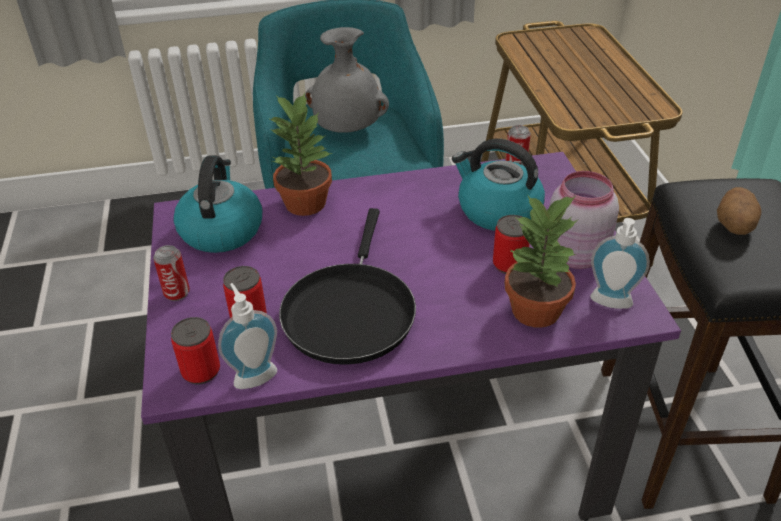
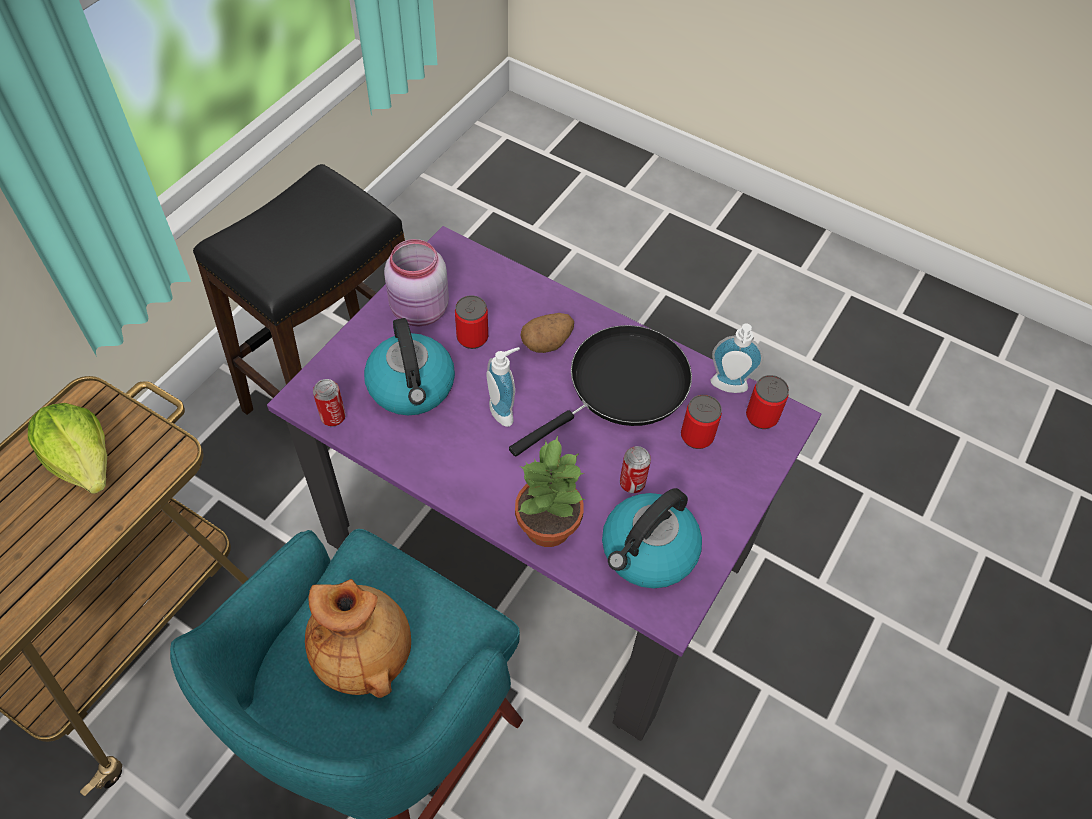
camera: 140 degrees left, 15 degrees up
(177, 293) = (735, 504): can -> can (632, 483)
(347, 129) = (365, 655): grey vase -> brown vase
(537, 311) = (504, 295): potted plant -> none
(603, 95) = (84, 461): none -> lettuce
(610, 304) = (455, 265): soap dispenser -> soap dispenser (505, 410)
(734, 227) = (301, 238): potato -> potato (547, 343)

